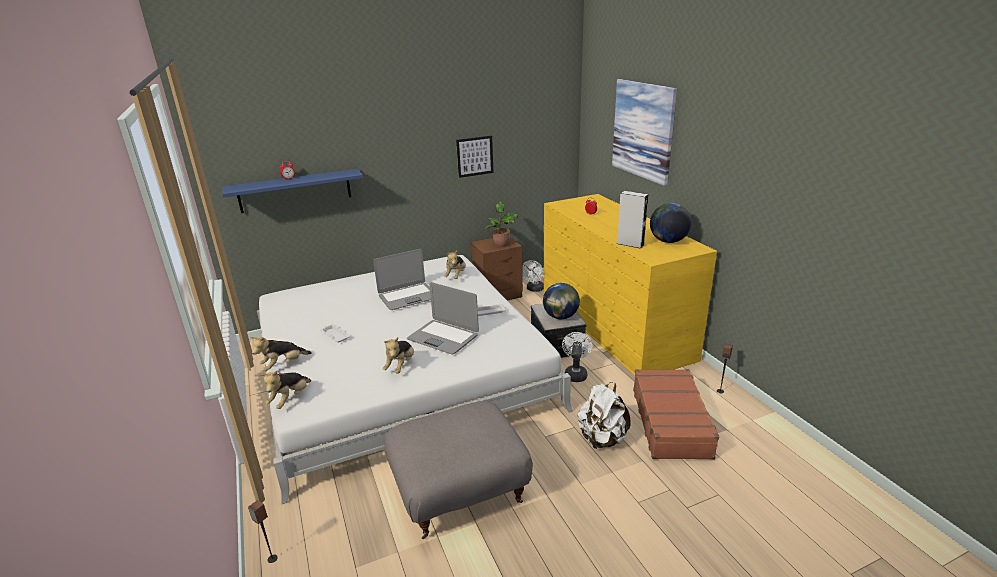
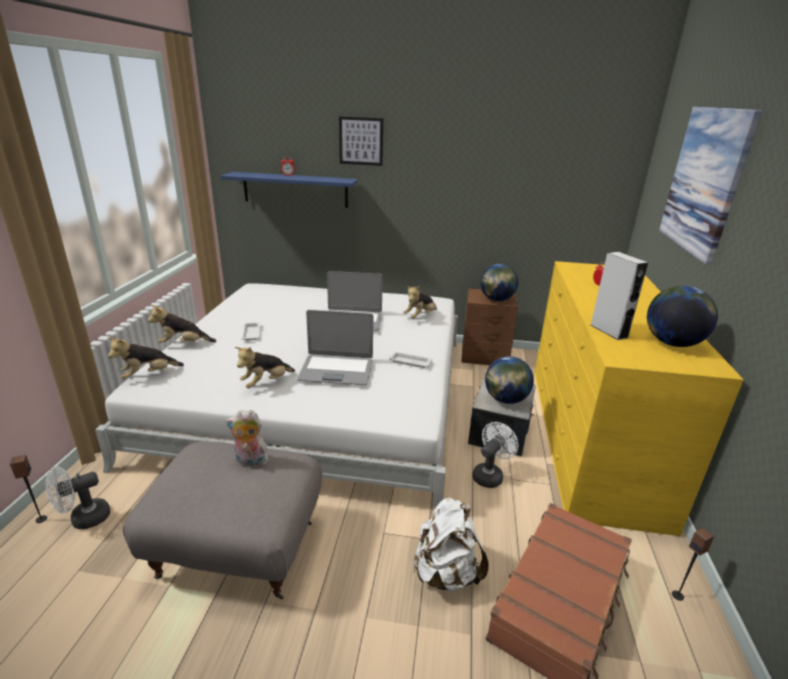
camera: 30 degrees right, 0 degrees up
(443, 337) = (336, 370): laptop -> laptop turned 60 degrees counterclockwise
(455, 419) = (250, 462): none -> plush toy
(475, 156) = (492, 190): picture -> picture (361, 141)
(501, 245) = (496, 300): potted plant -> globe
(534, 289) = (529, 364): white fan -> white fan (84, 519)

